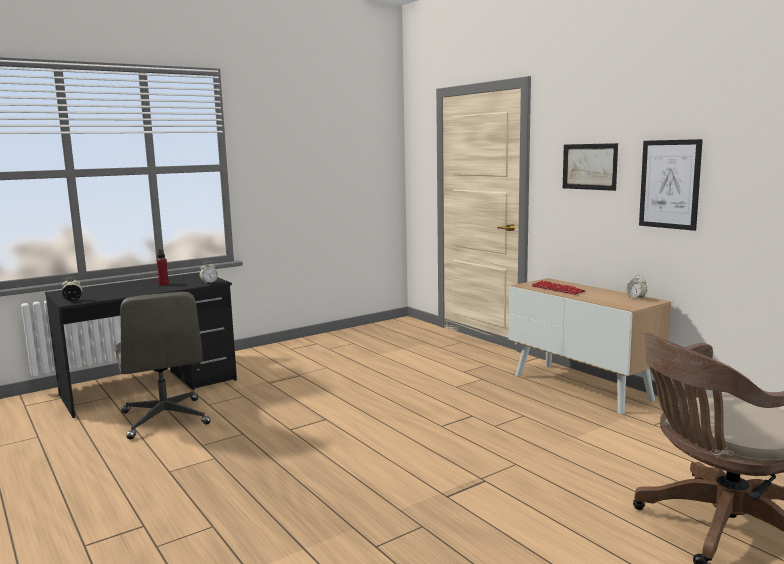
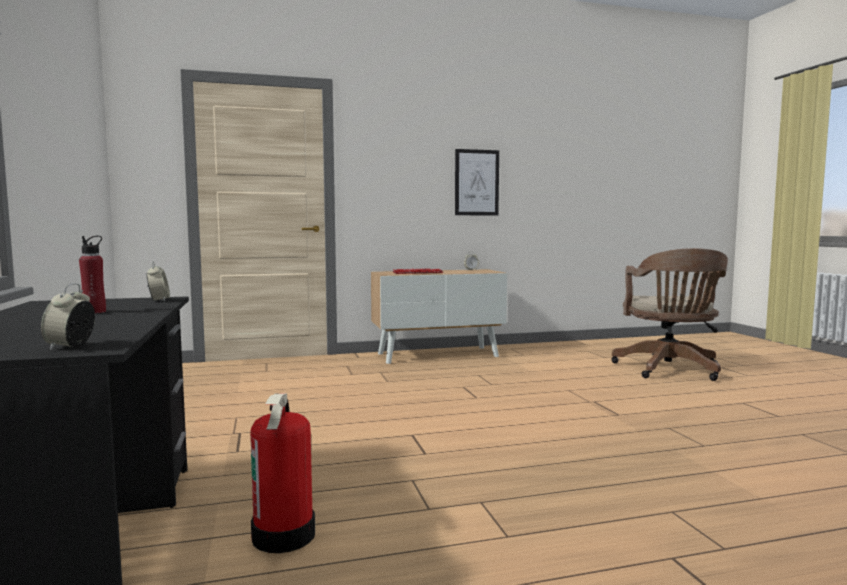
camera: 70 degrees left, 5 degrees down
(165, 419) = (285, 536): grey office chair -> fire extinguisher
(589, 166) = (405, 168): picture -> none

